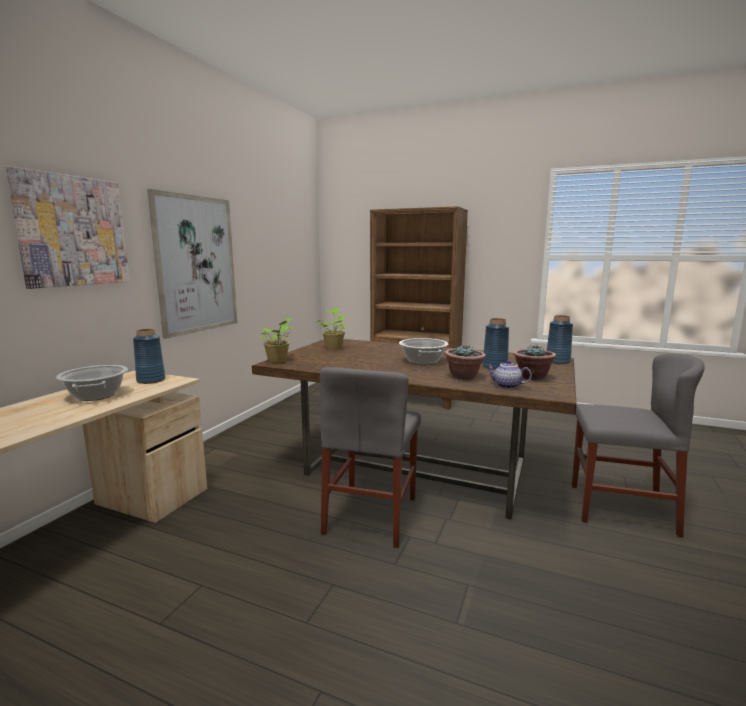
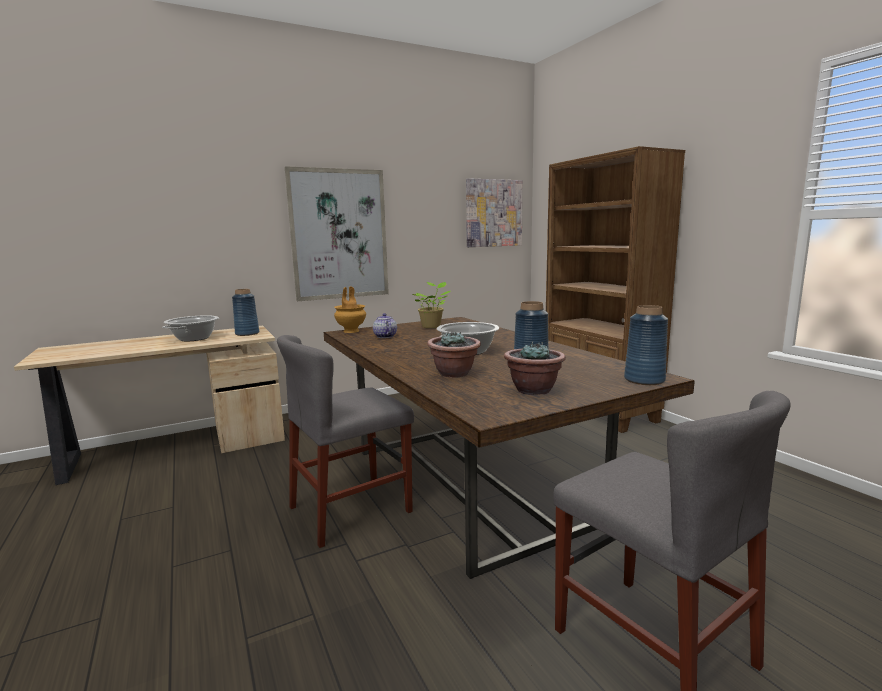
camera: 40 degrees right, 0 degrees up
(73, 231) = (210, 207): picture -> picture (493, 213)
(278, 361) = (351, 331): potted plant -> brown vase
(506, 386) = (466, 392): teapot -> teapot (384, 336)

